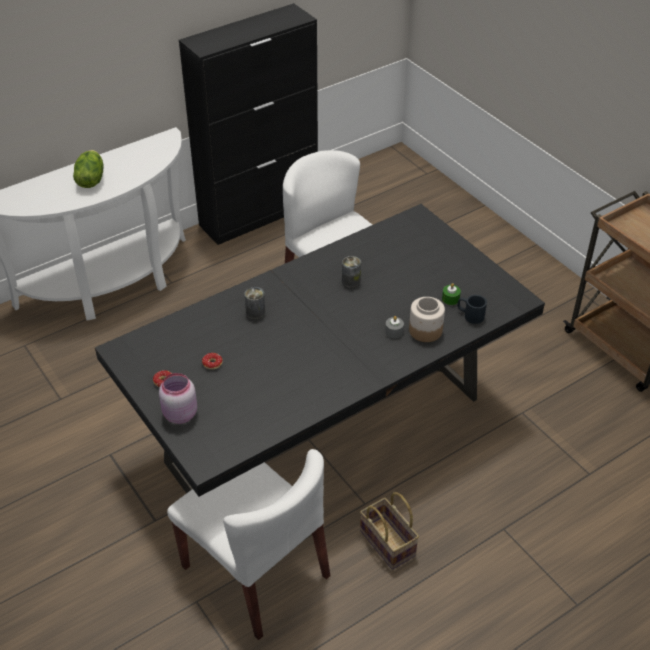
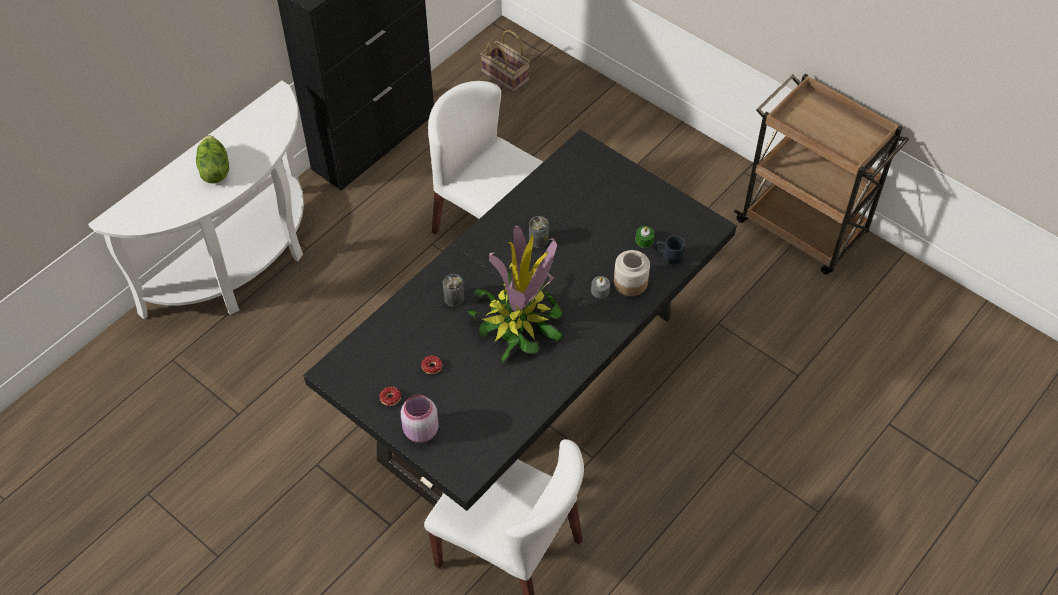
camera: 15 degrees left, 10 degrees up
(307, 342) = (518, 321): none -> potted plant
(389, 543) = (628, 493): basket -> basket (506, 76)

